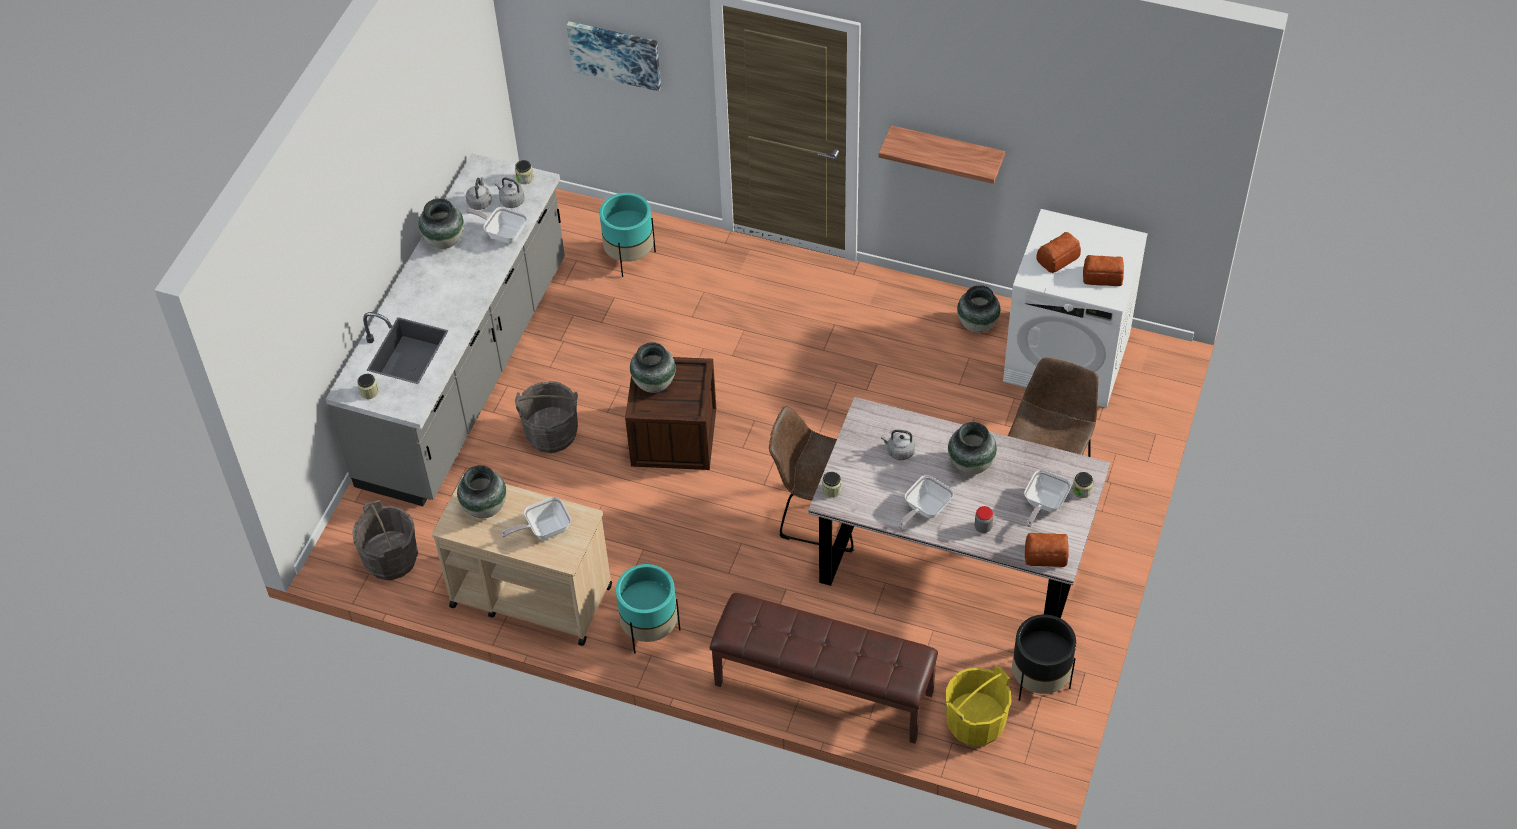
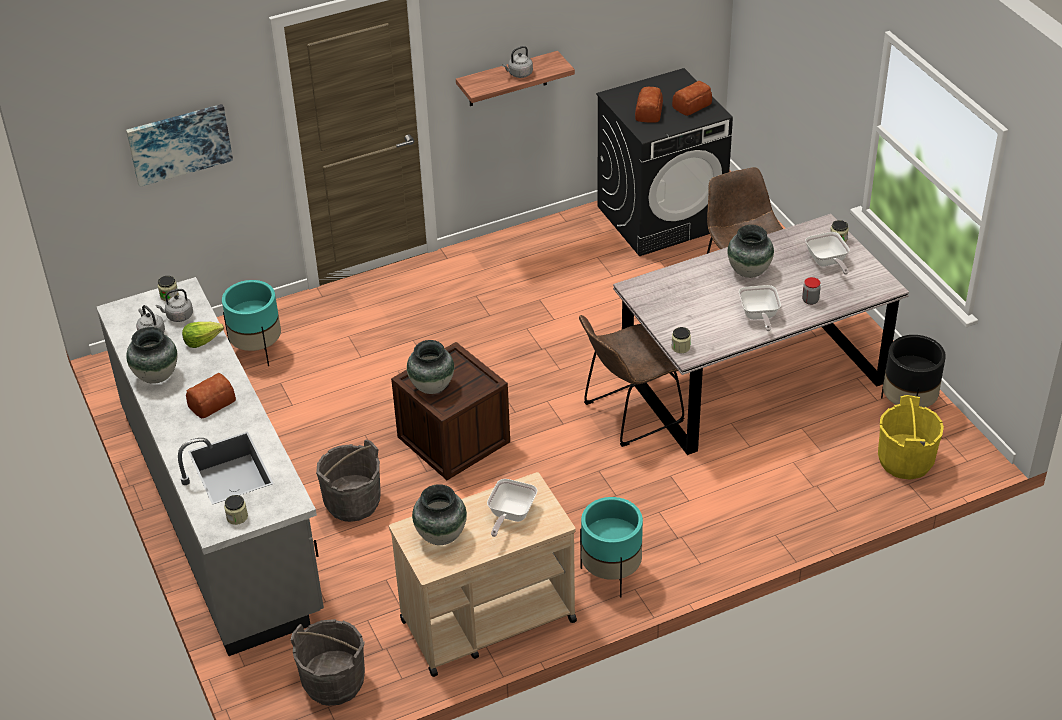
camera: 45 degrees left, 10 degrees down
(503, 233) = (202, 340): frying pan -> lettuce
(823, 689) = (782, 517): brown bench -> none
(899, 451) = (691, 295): grey kettle -> grey kettle (519, 74)
(977, 324) = (575, 235): vase -> none
(1045, 554) = (870, 288): bread -> bread (210, 403)
(1067, 358) = (661, 217): white washing machine -> black washing machine

